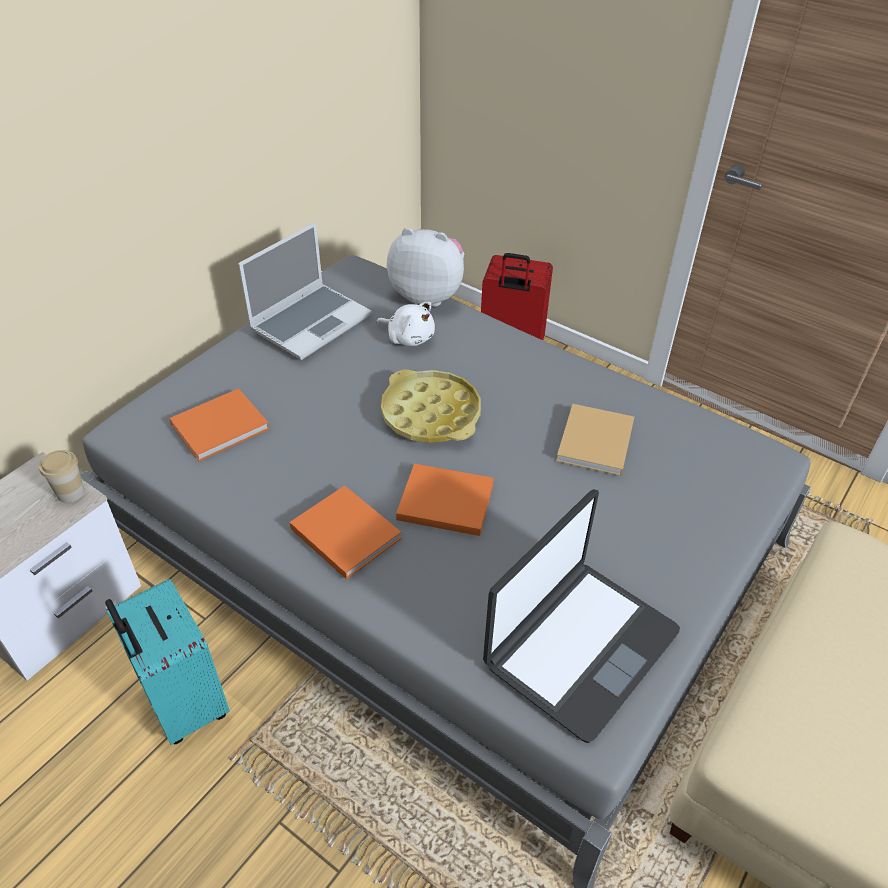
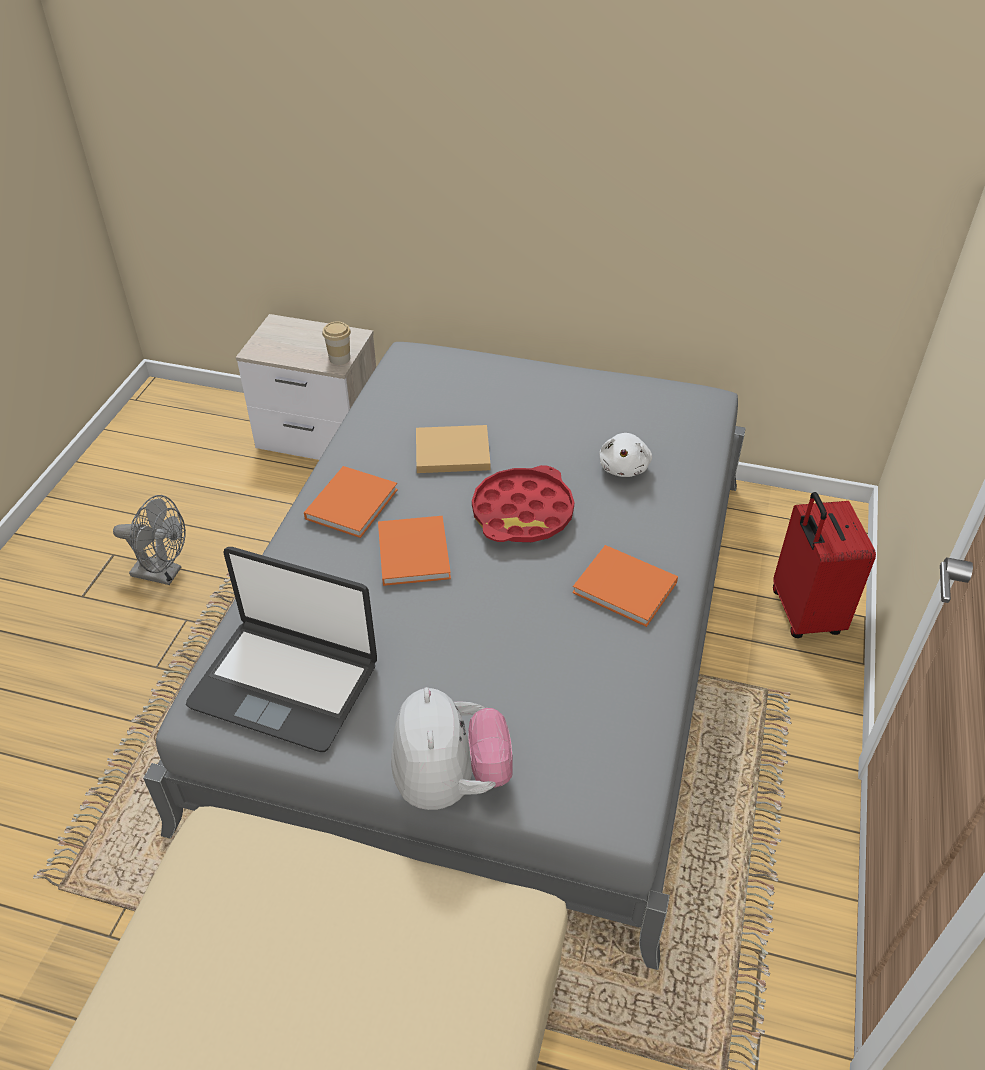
camera: 70 degrees right, 0 degrees up
(183, 704) = (264, 532): turquoise suitcase -> none
(183, 837) = (164, 573): none -> grey fan
(222, 425) = (440, 399): orange book -> orange book (627, 589)
(311, 322) = (599, 399): laptop -> none
(428, 295) = (704, 461): plush toy -> plush toy (450, 781)
(431, 414) = (522, 513): yellow tray -> red tray
(594, 443) = (551, 644): beige book -> beige book (450, 452)

